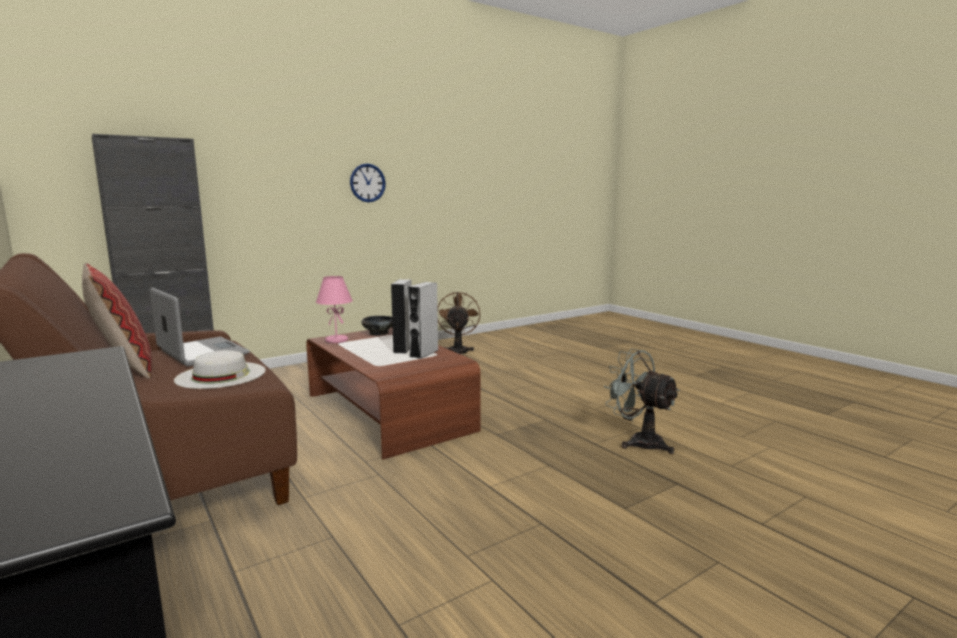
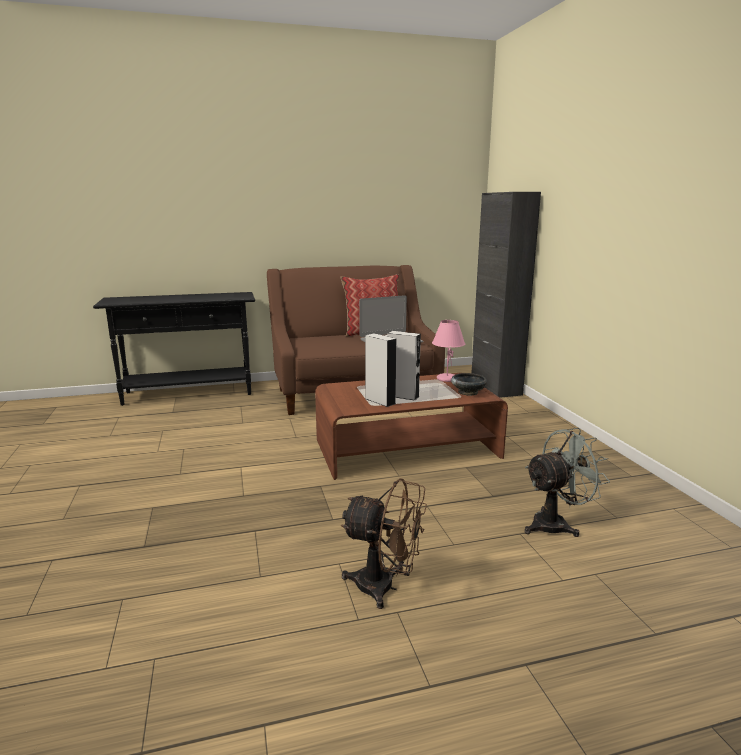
camera: 110 degrees right, 5 degrees up
(221, 375) = (336, 345): white hat -> none
(367, 183) = (665, 234): wall clock -> none
(458, 351) = (638, 516): brown fan -> brown fan (385, 587)
(639, 441) = (231, 559): grey fan -> grey fan (556, 524)

